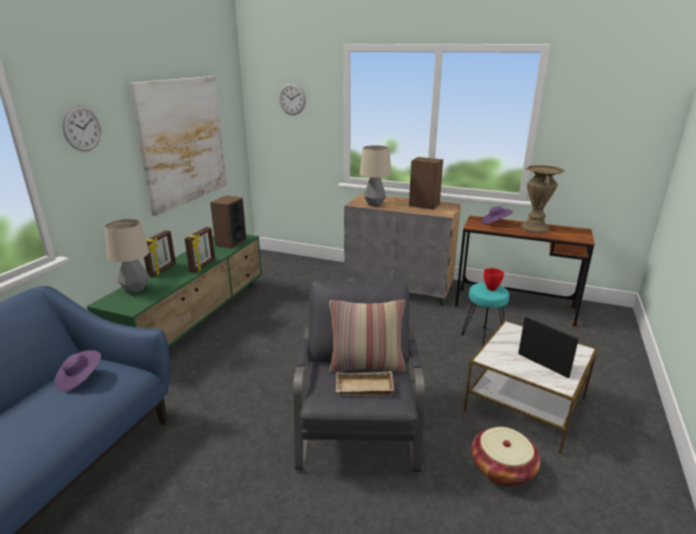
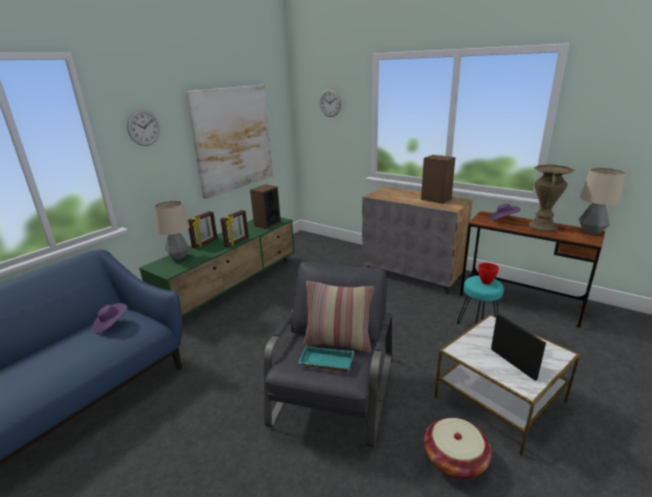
camera: 15 degrees right, 0 degrees up
(363, 388) = (325, 363): beige tray -> turquoise tray
(374, 204) = (390, 197): table lamp -> table lamp (591, 232)

